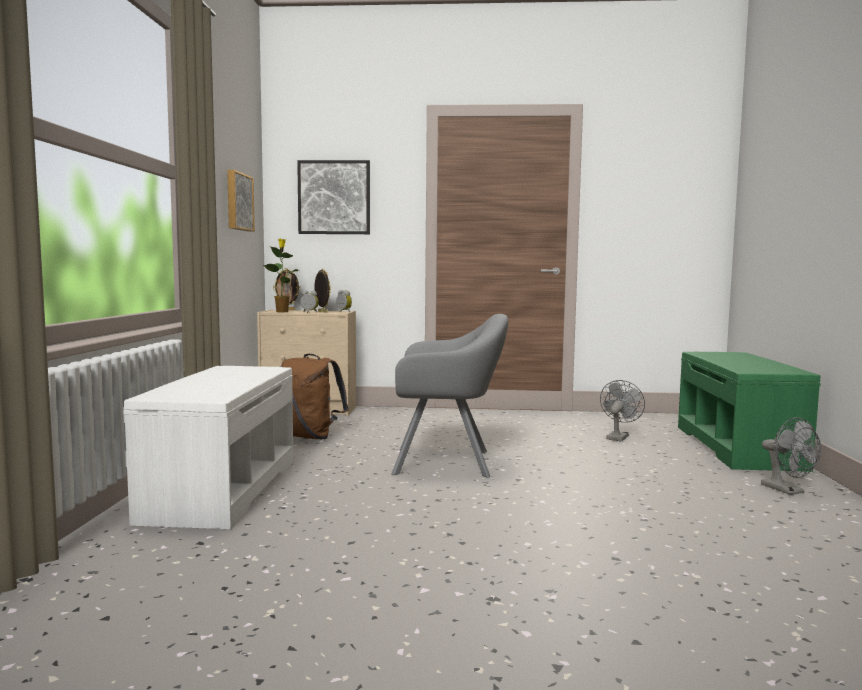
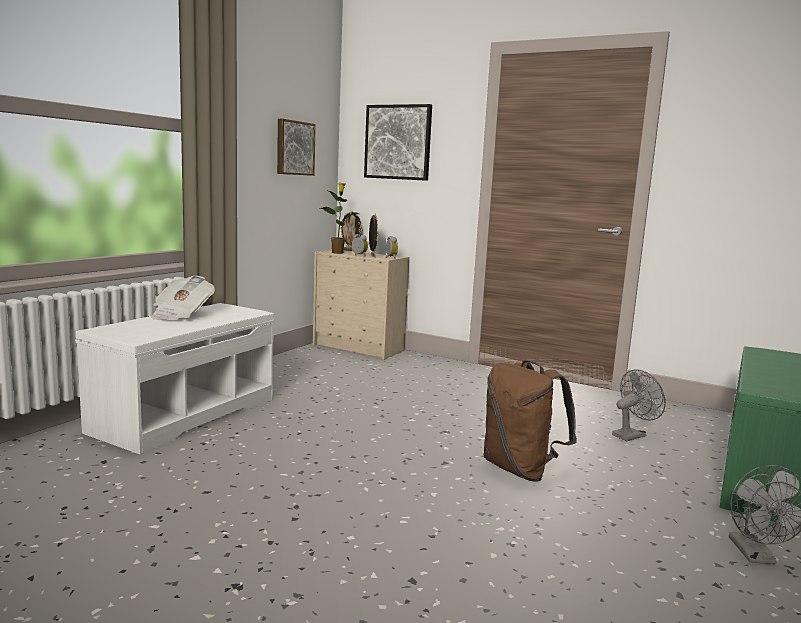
camera: 25 degrees right, 5 degrees up
(206, 377) = (181, 315): none -> newspaper
(311, 437) = (322, 376): brown backpack -> brown backpack (521, 470)
(448, 462) = (404, 428): grey armchair -> none

